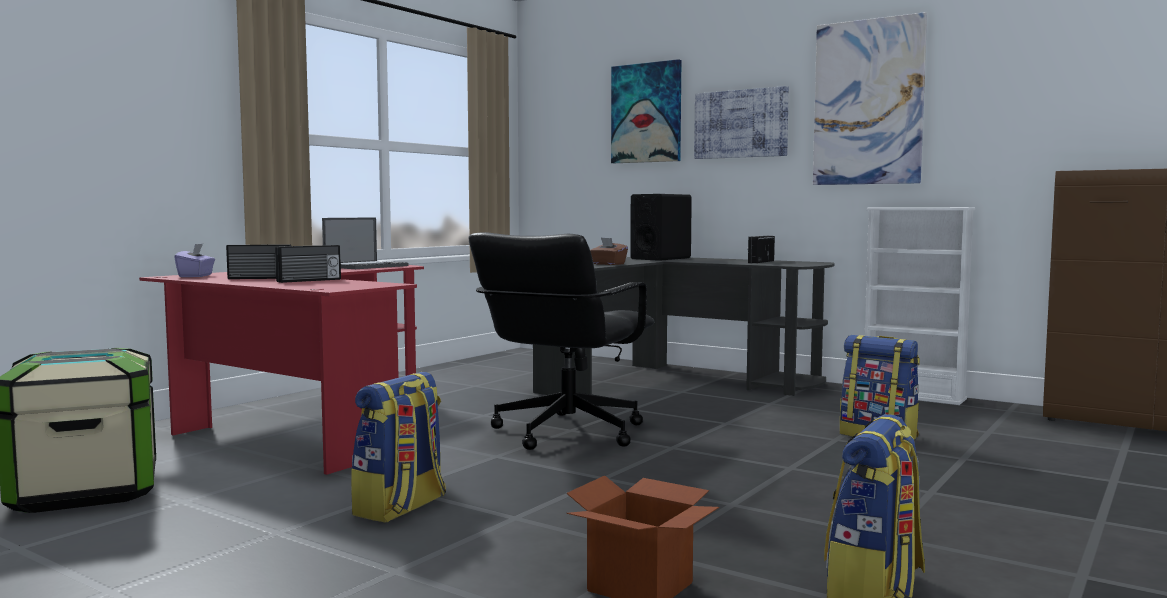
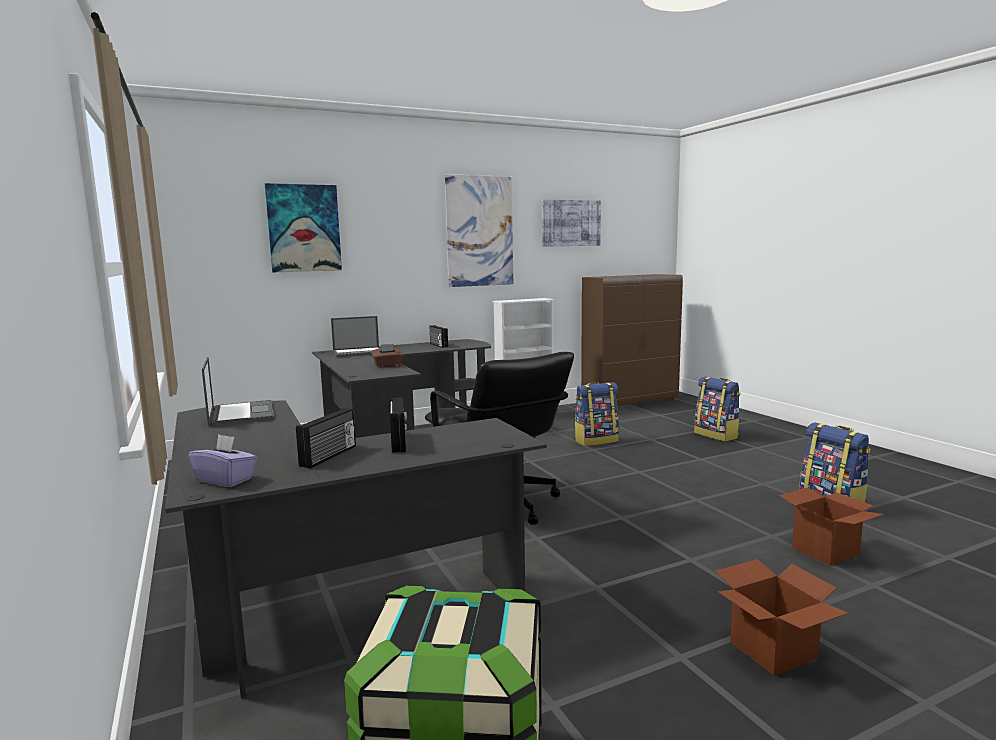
camera: 60 degrees left, 5 degrees up
(306, 423) = (315, 601): red desk -> black desk
(312, 568) = (773, 650): none -> cardboard box
(401, 507) = (645, 595): backpack -> backpack (717, 435)
(661, 258) = (359, 353): black speaker -> laptop
(741, 124) = (391, 242): picture -> picture (570, 223)

